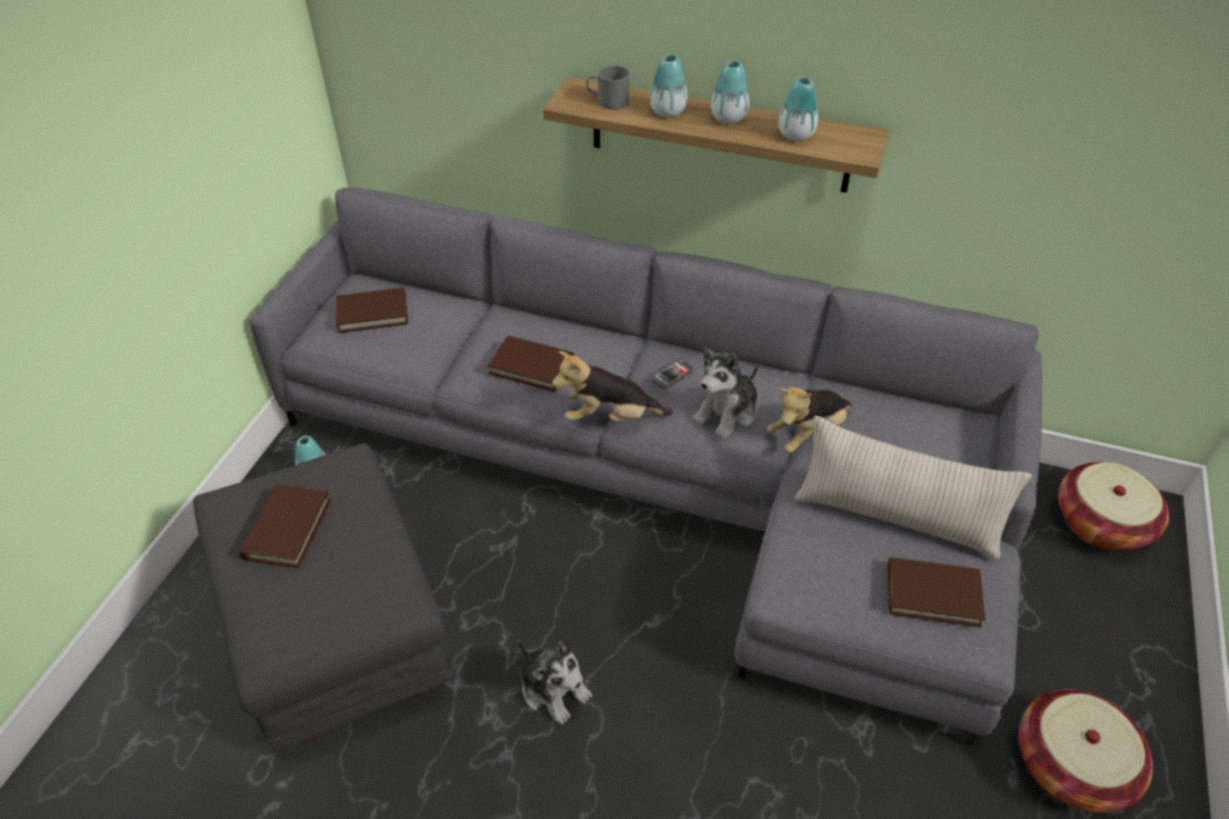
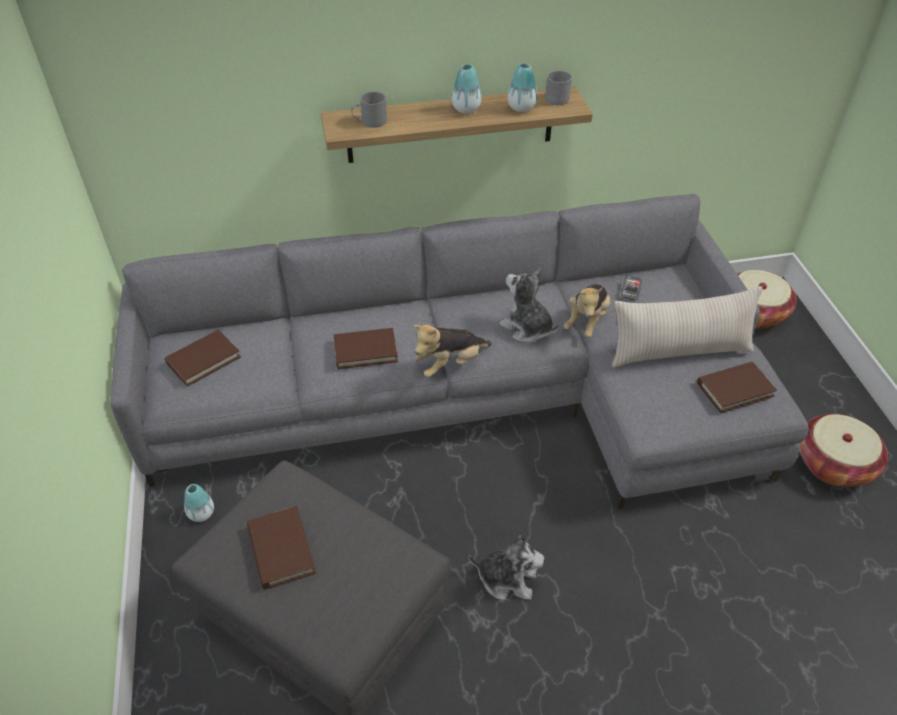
camera: 30 degrees left, 0 degrees up
(668, 112) = (420, 117): vase -> none
(672, 375) = (470, 317): phone -> phone (631, 289)
(727, 413) = (527, 328): plush toy -> plush toy turned 120 degrees clockwise
(853, 136) = (558, 97): none -> grey mug

